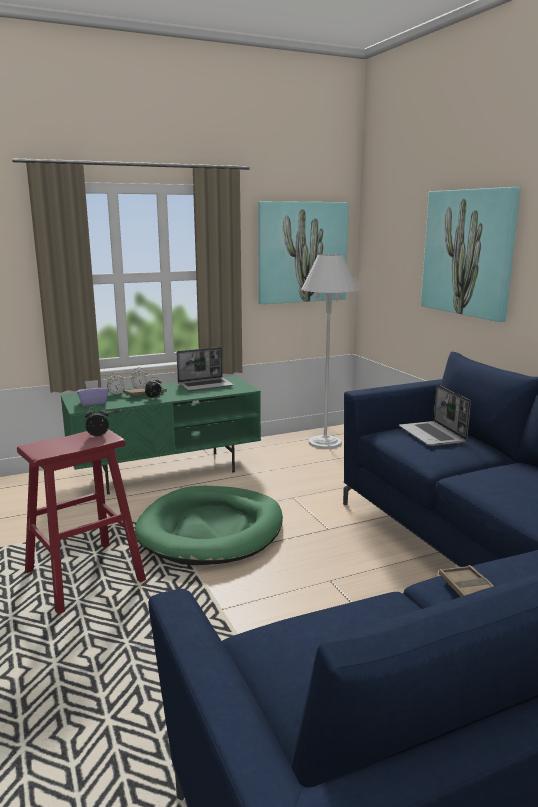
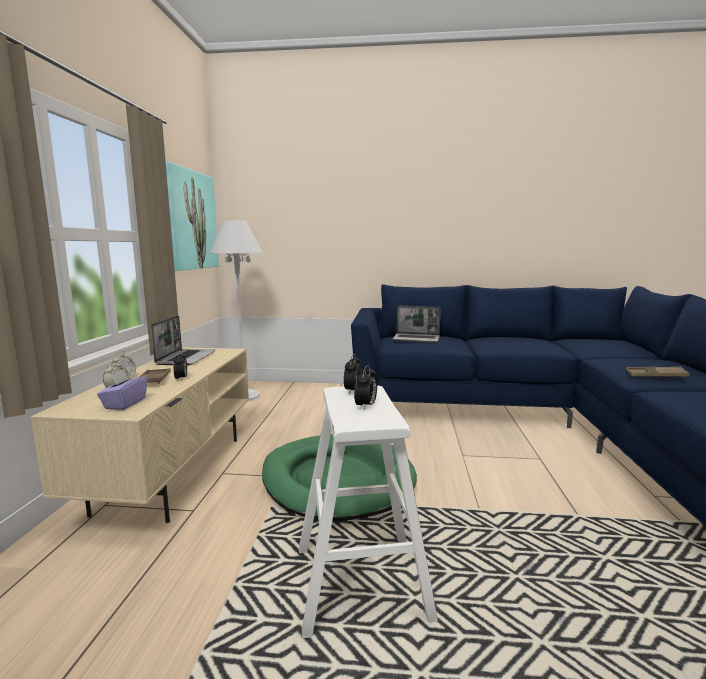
camera: 60 degrees left, 5 degrees down
(69, 444) = (366, 406): none -> alarm clock
(85, 576) = (360, 582): red stool -> white stool
(166, 471) = (173, 472): green tv stand -> beige tv stand
(468, 252) = (359, 217): picture -> none

